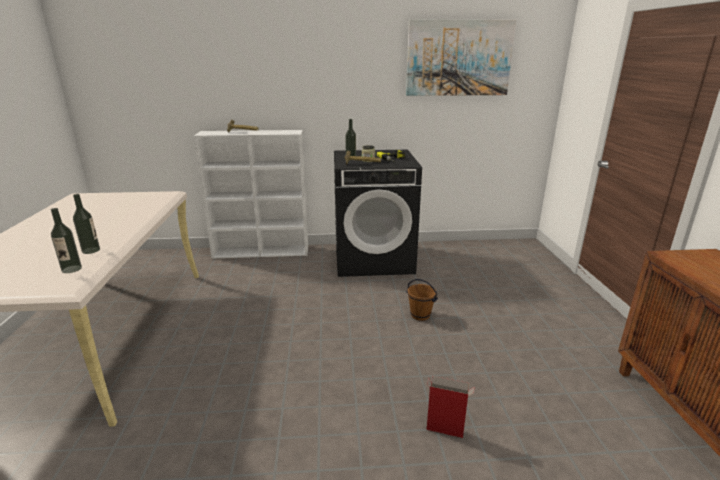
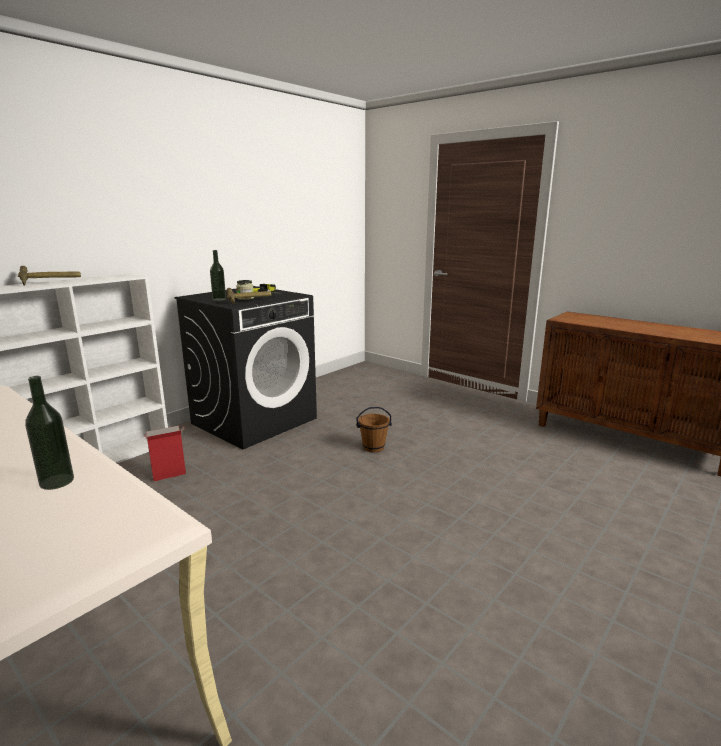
camera: 45 degrees left, 5 degrees down
(71, 269) = (94, 509): bottle -> none
(445, 430) = (518, 513): cardboard box -> cardboard box (170, 475)
(459, 58) = (287, 182): picture -> none

